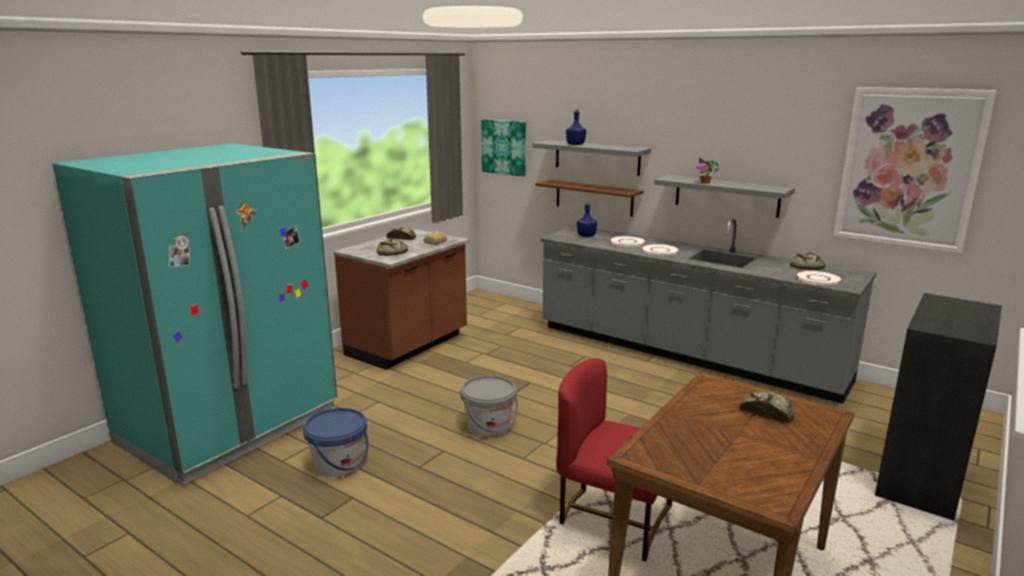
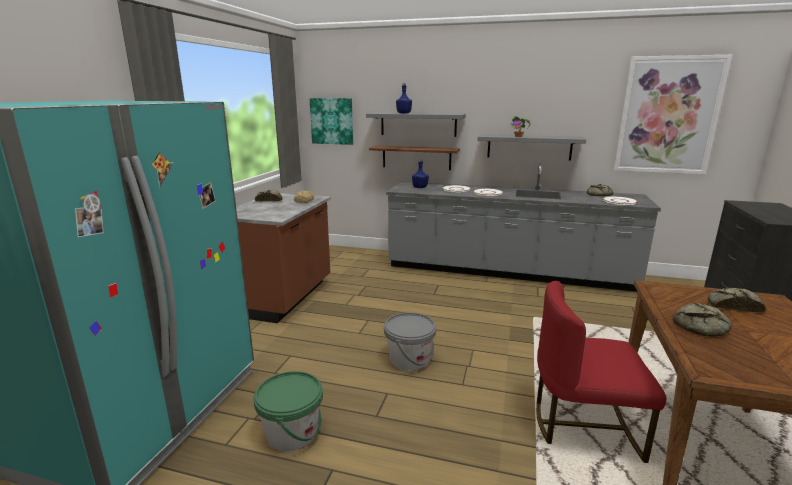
camera: 20 degrees left, 0 degrees up
(339, 464) = (292, 433): blue bucket -> green bucket
(391, 253) = (272, 212): bread -> bread (702, 326)

